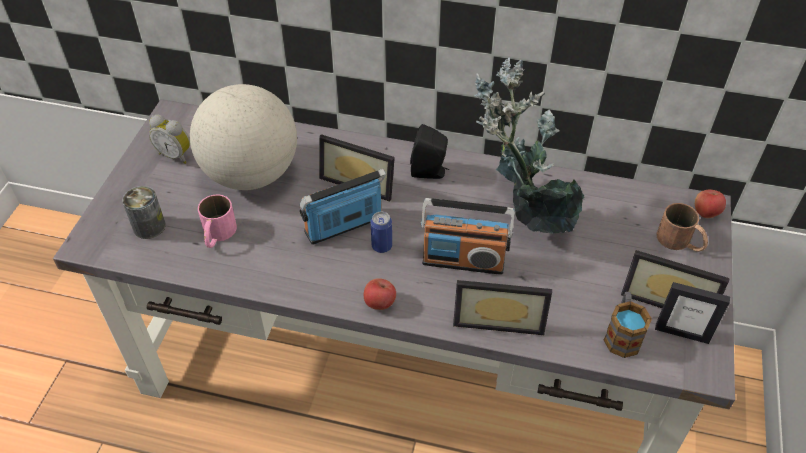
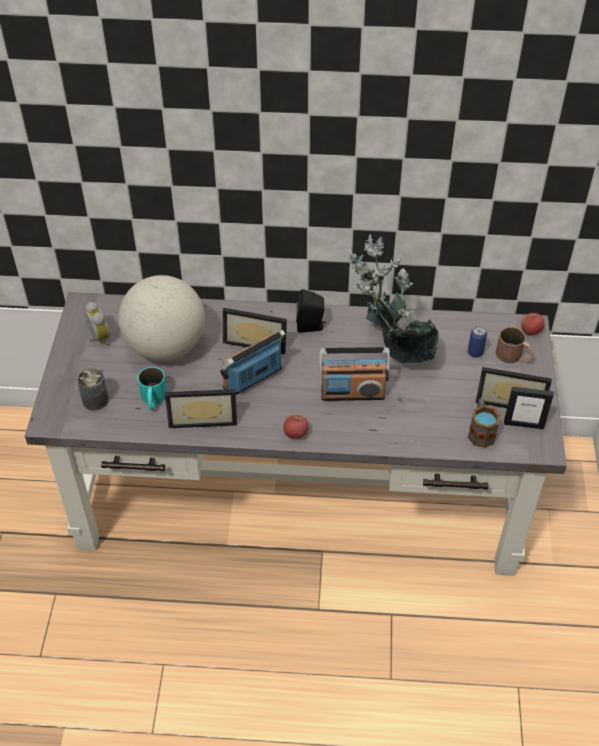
camera: 10 degrees left, 0 degrees up
(176, 155) = (98, 338): alarm clock -> alarm clock turned 135 degrees counterclockwise
(217, 235) = (153, 399): pink mug -> turquoise mug
(382, 246) = (286, 390): can -> can (475, 352)
(499, 317) = (388, 431): picture frame -> picture frame (203, 417)

